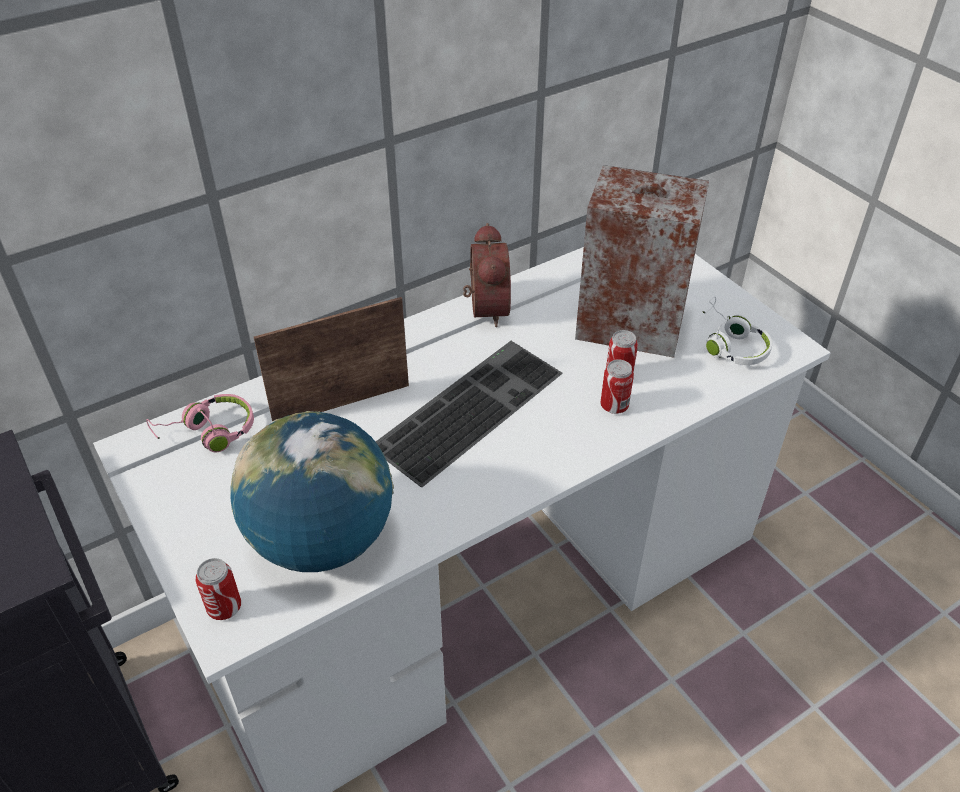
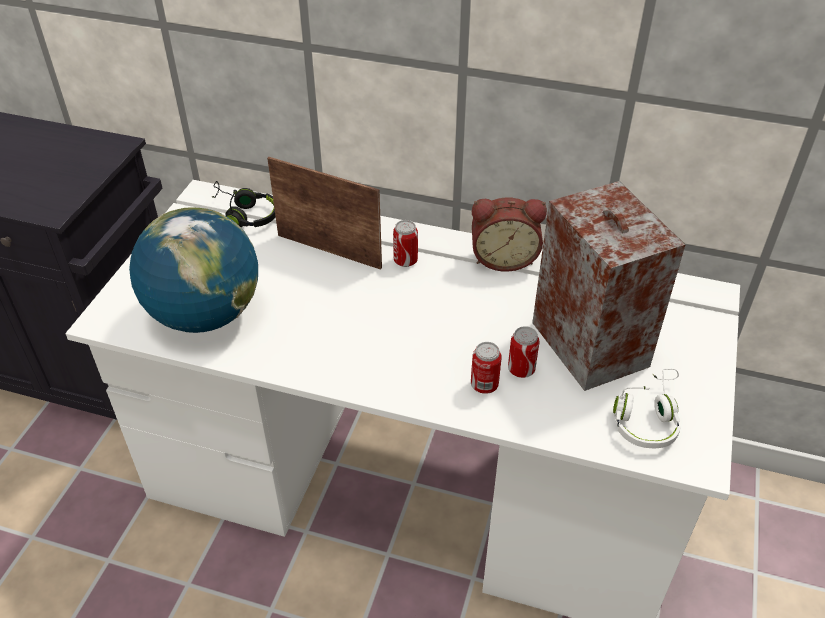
camera: 50 degrees right, 0 degrees up
(208, 433) = (244, 214): pink headphones -> black headphones
(224, 607) = (119, 308): can -> can (405, 261)
(468, 407) = (393, 309): keyboard -> none
(484, 309) = (503, 258): alarm clock -> alarm clock turned 45 degrees clockwise

